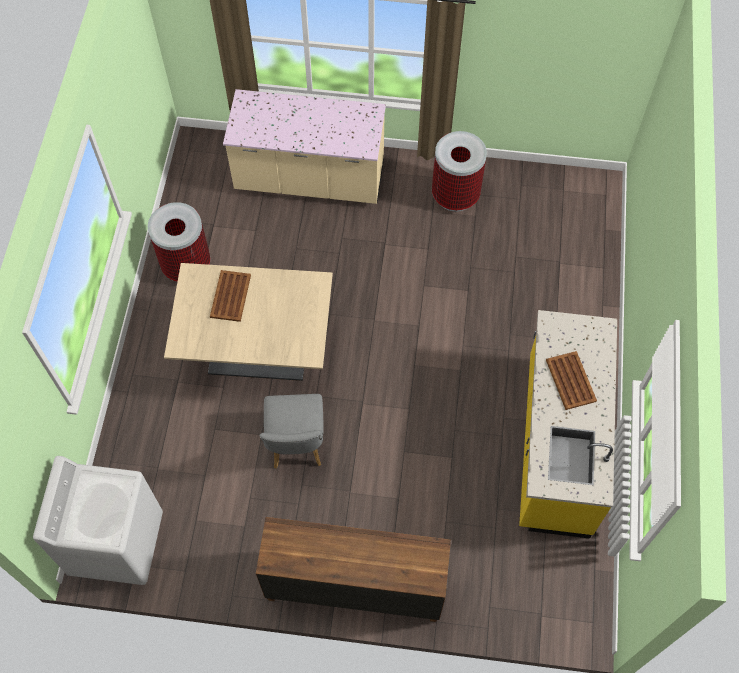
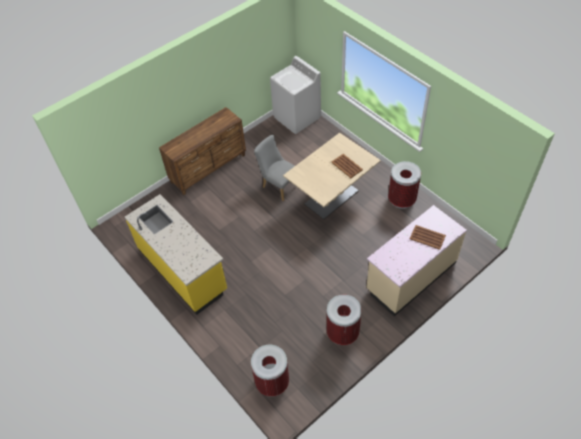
camera: 135 degrees right, 10 degrees down
(570, 380) = (181, 243): brown tray -> brown tray (427, 237)
(582, 218) = (272, 382): none -> trash can

